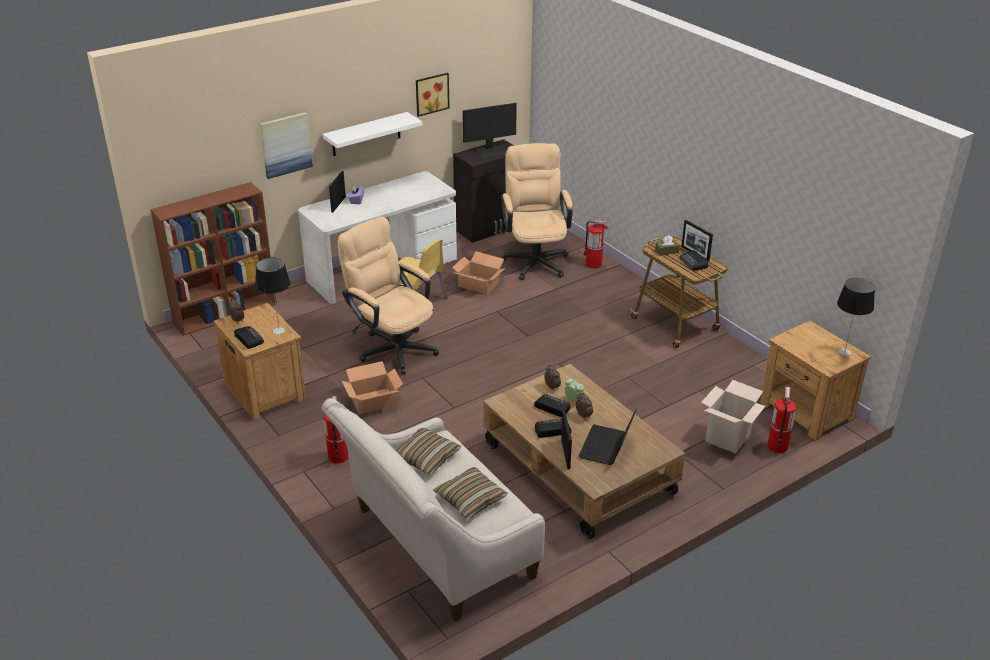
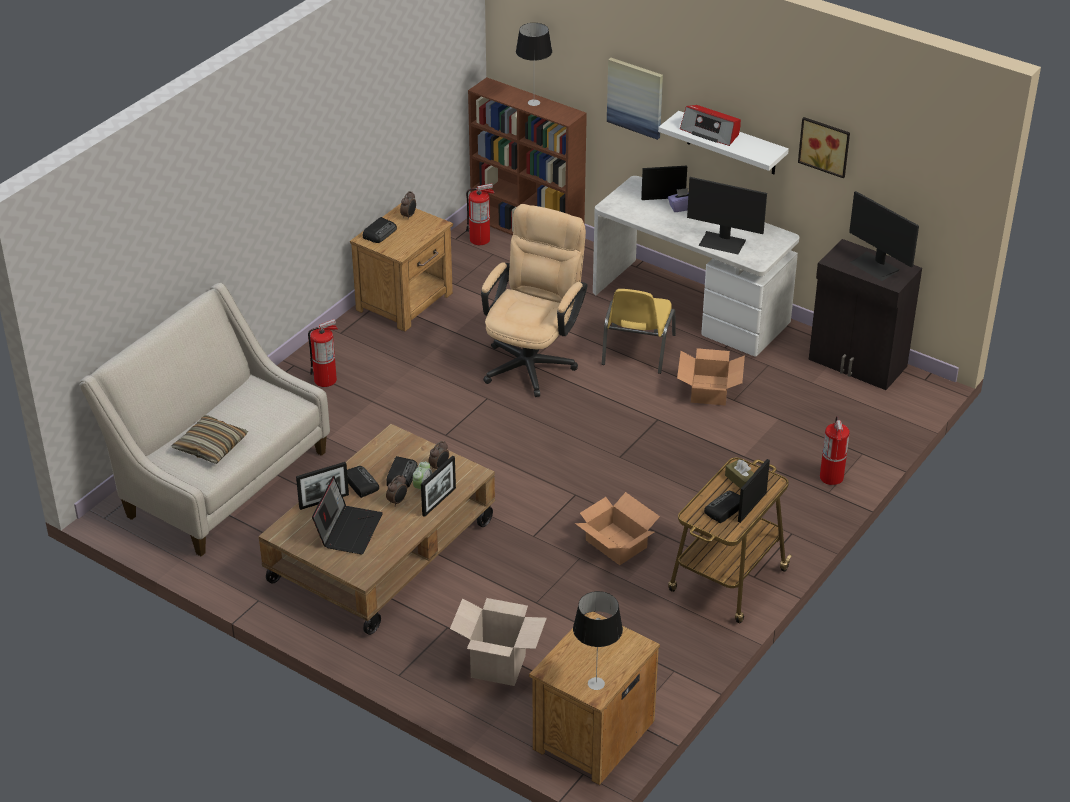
camera: 70 degrees right, 5 degrees up
(279, 331) = (404, 246): table lamp -> table lamp (534, 103)
(362, 129) = (711, 132): none -> radio
(374, 401) = (427, 376): cardboard box -> cardboard box (616, 544)
(411, 196) = (722, 242): none -> monitor
(426, 457) = (263, 403): pillow -> none
(535, 259) = (805, 422): beige office chair -> none
(593, 396) = (439, 501): none -> picture frame
(607, 447) = (348, 529): laptop -> laptop turned 105 degrees clockwise
(777, 446) = (503, 714): fire extinguisher -> fire extinguisher (480, 239)

